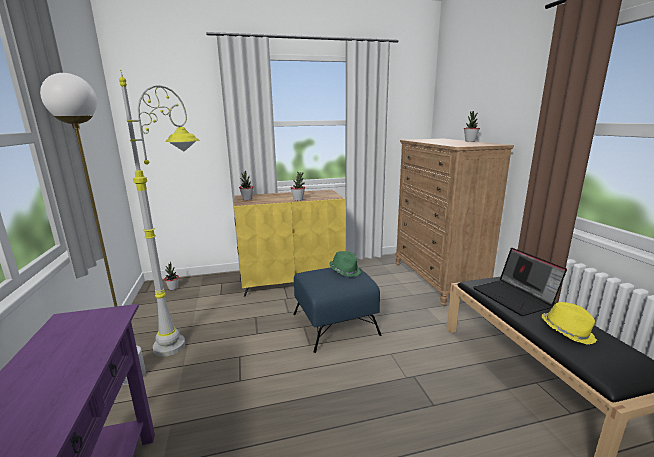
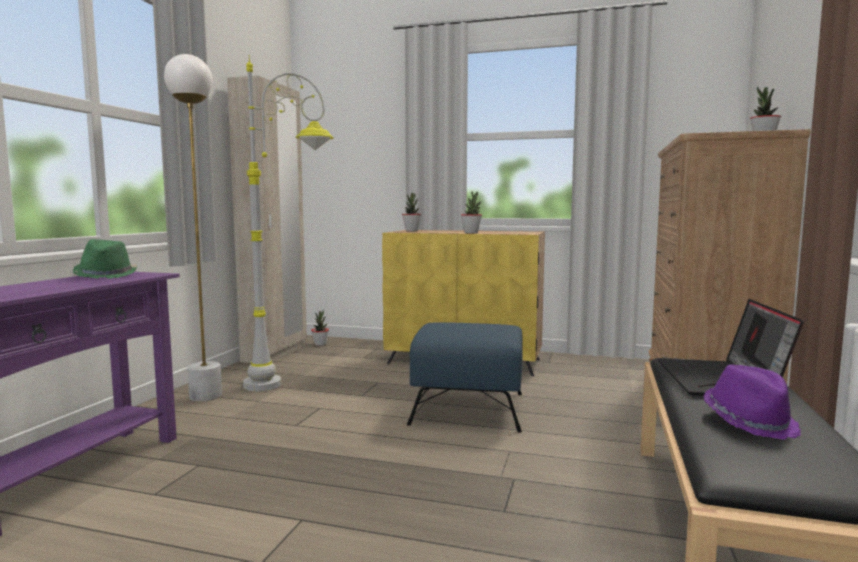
camera: 30 degrees right, 10 degrees down
(145, 308) = (275, 353): none -> beige wardrobe
(345, 271) = (489, 326): green hat -> green hat (106, 275)
(567, 331) = (750, 422): yellow hat -> purple hat

